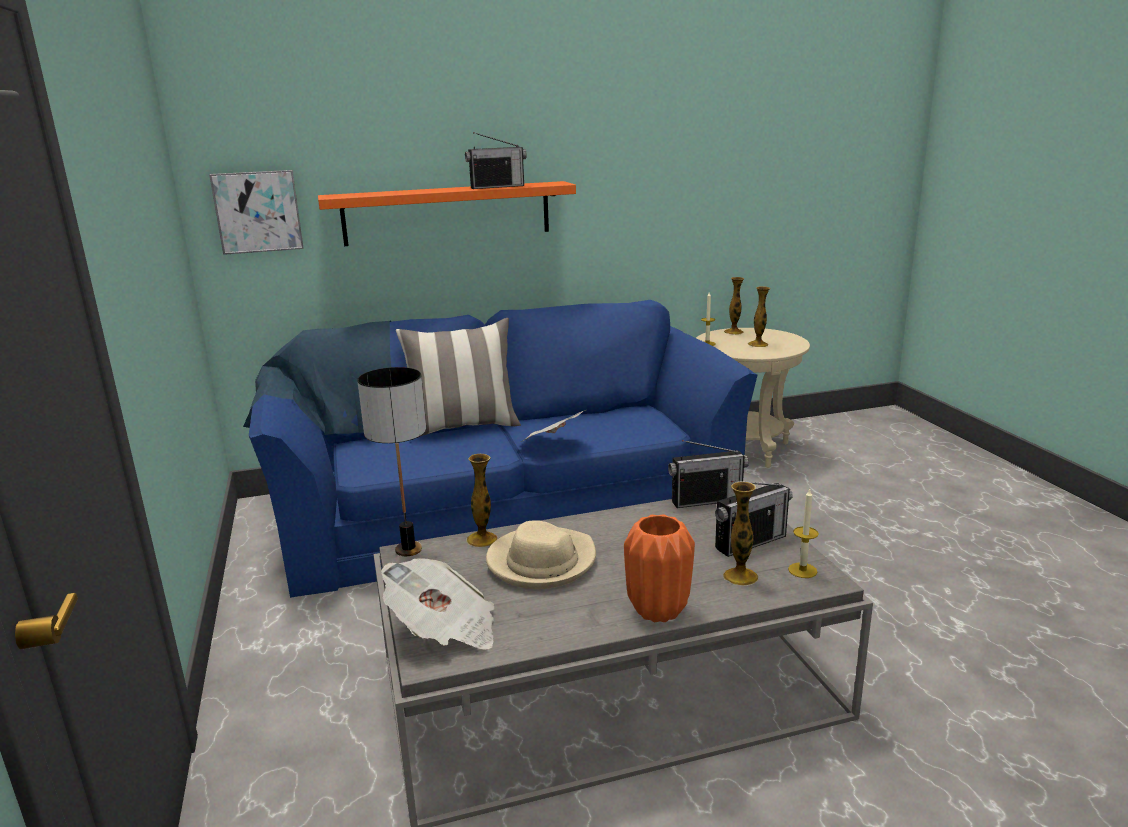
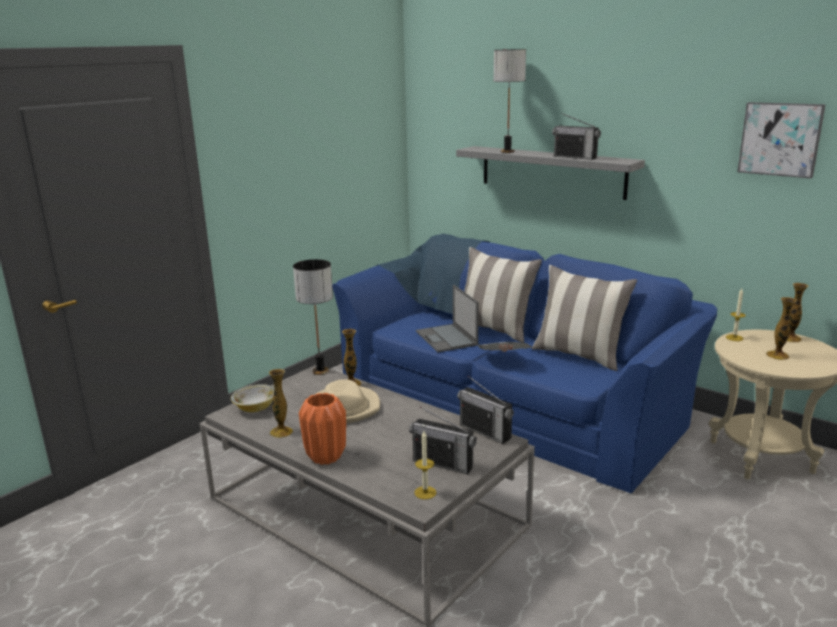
camera: 55 degrees right, 0 degrees up
(258, 211) = (441, 152): picture -> picture (780, 139)
(396, 192) = (508, 151): none -> table lamp
(444, 630) = (255, 408): newspaper -> bowl
(445, 454) = (447, 338): none -> laptop
(447, 213) = (551, 171): orange shelf -> grey shelf
(591, 414) = (579, 355): none -> pillow
(740, 576) = (392, 472): vase -> vase (281, 432)

